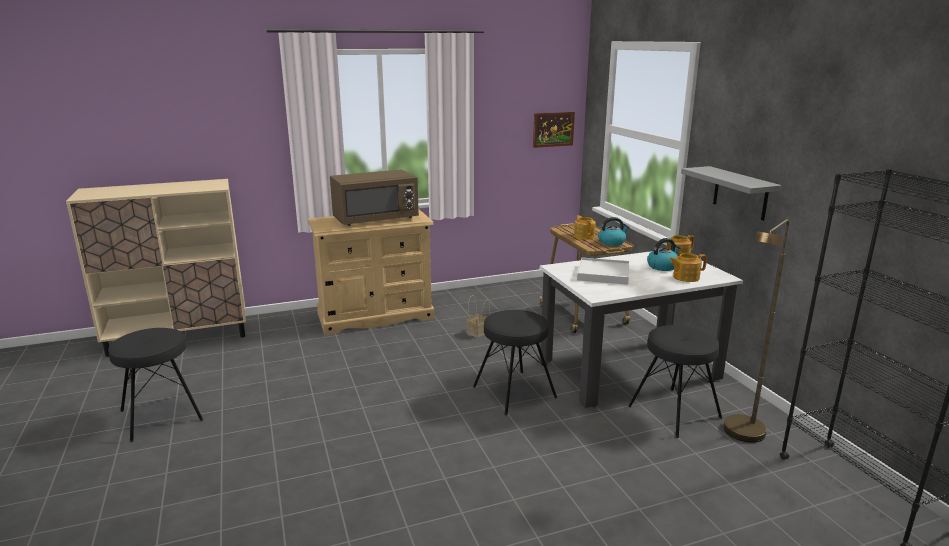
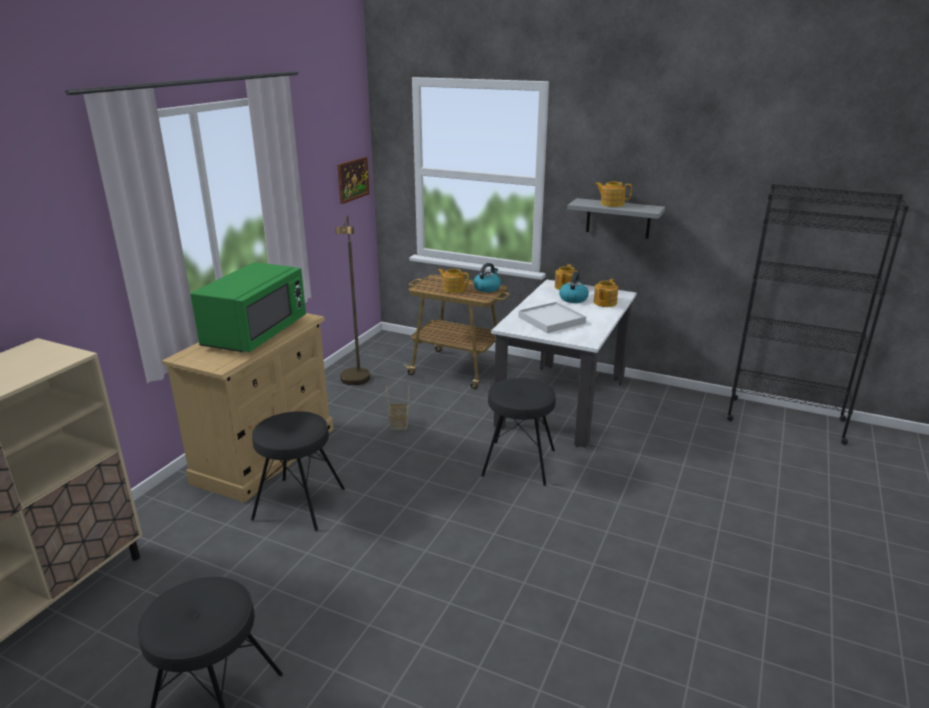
camera: 45 degrees left, 5 degrees up
(376, 219) = (255, 334): brown microwave -> green microwave
(674, 412) = (636, 420): black stool -> black stool (299, 504)
(727, 174) = (611, 204): none -> teapot
(741, 436) = (692, 417): brown floor lamp -> brown floor lamp (356, 382)

